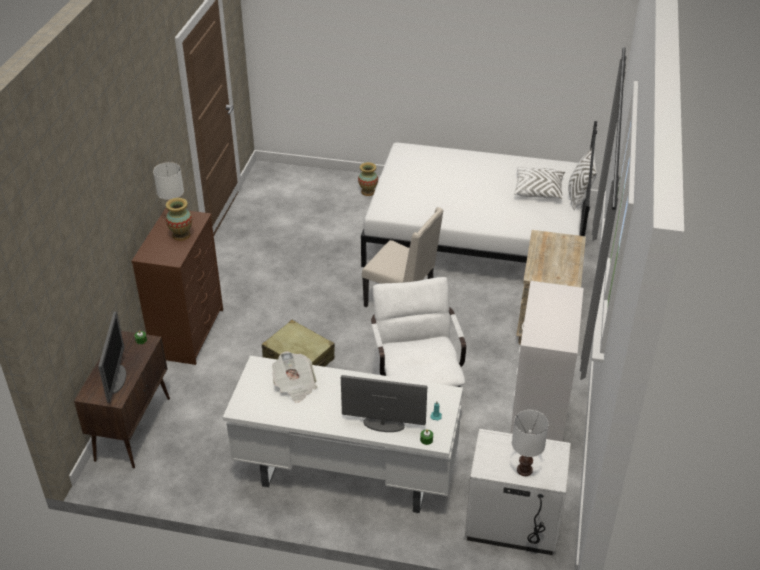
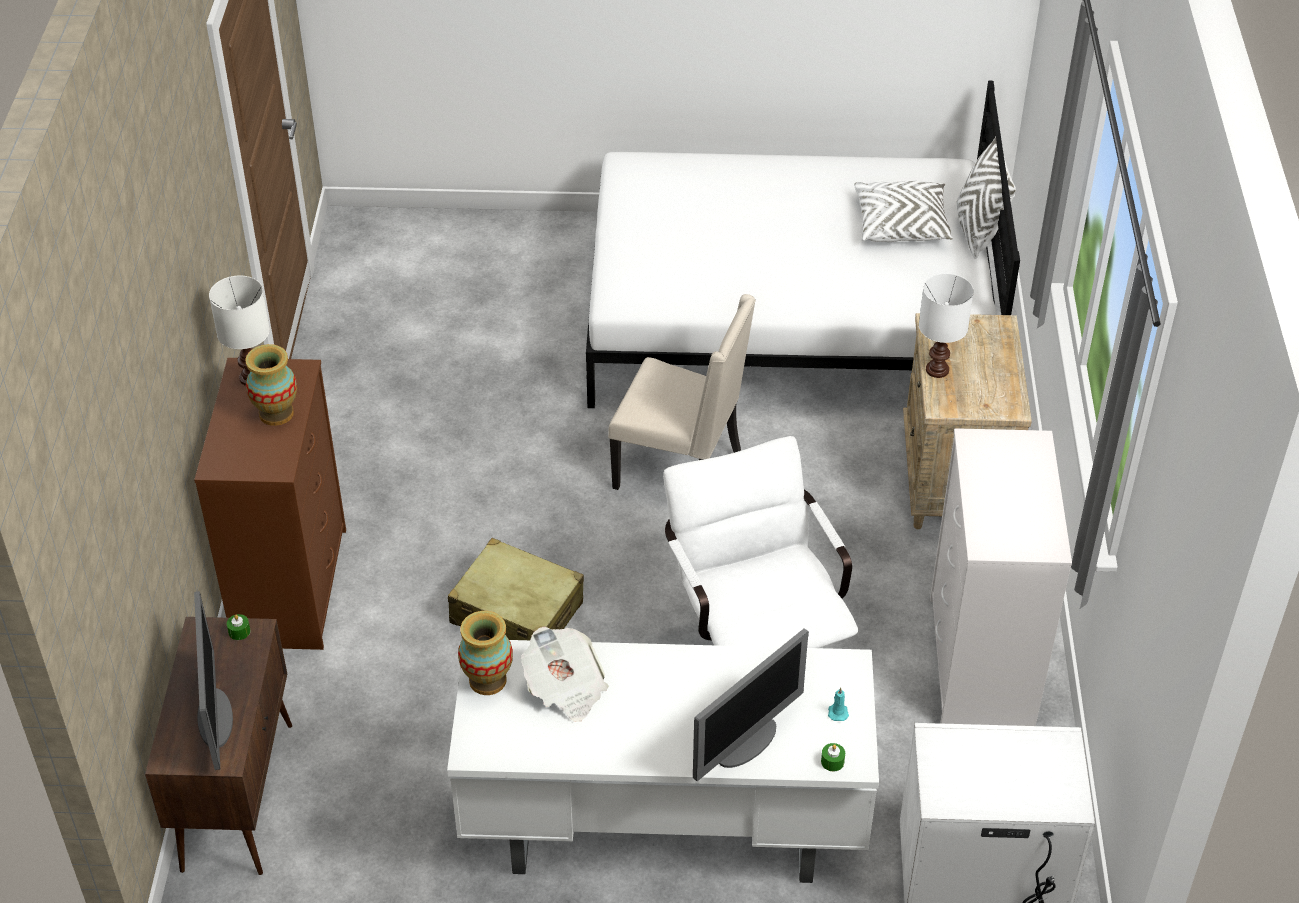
camera: 10 degrees left, 5 degrees up
(368, 192) = (562, 250): vase -> vase (488, 680)
(383, 424) = (747, 742): monitor -> monitor turned 135 degrees clockwise
(524, 470) = (1012, 792): white table lamp -> white table lamp (936, 370)

